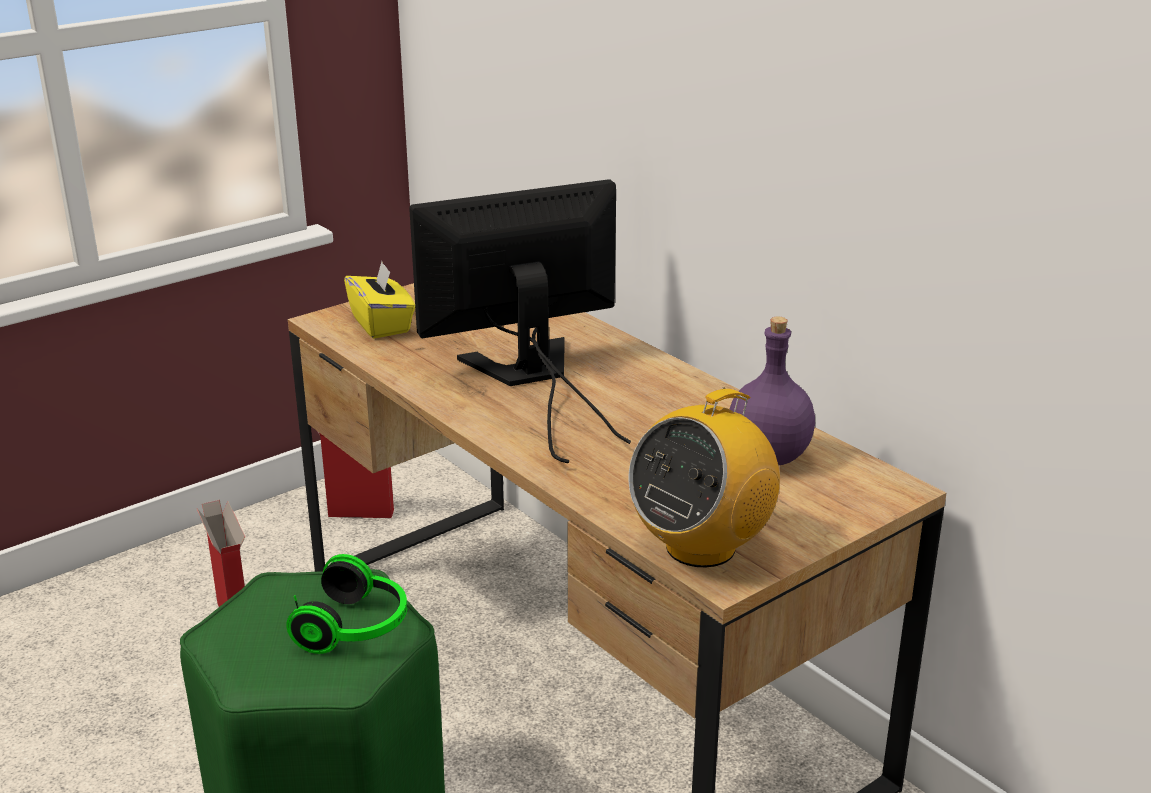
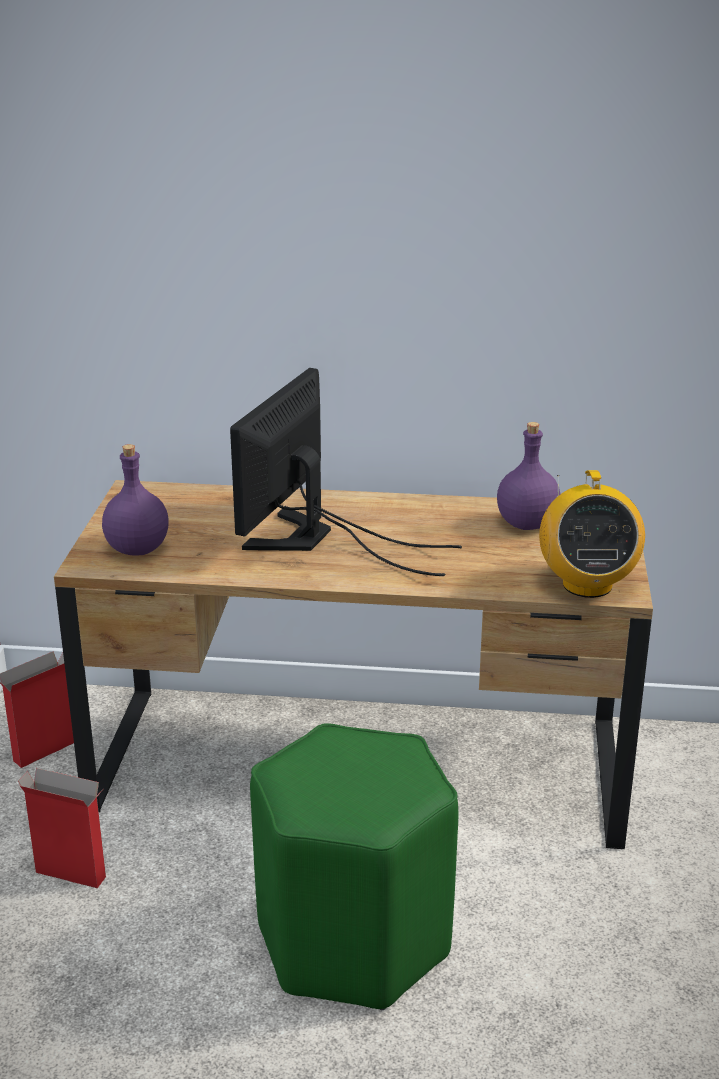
camera: 45 degrees left, 0 degrees up
(356, 628) = (381, 759): headphones -> none
(382, 324) = (136, 550): yellow tissue box -> purple bottle

